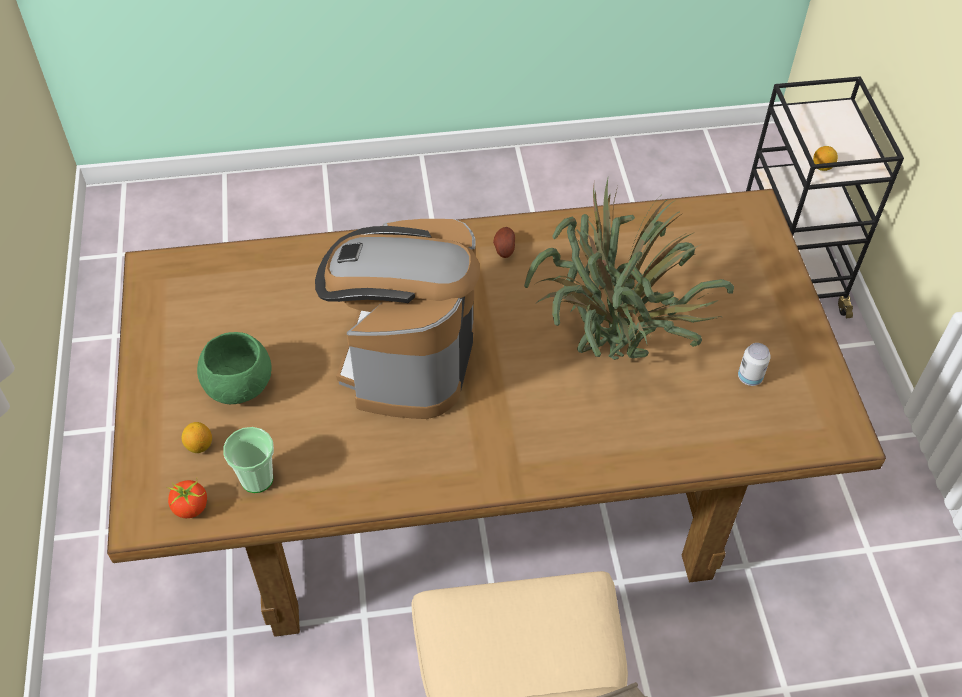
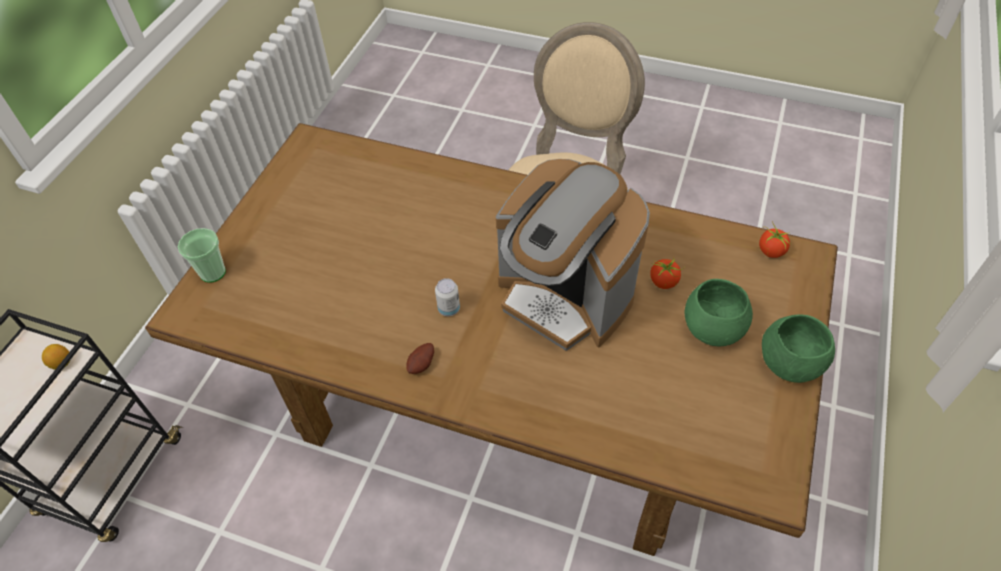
camera: 150 degrees left, 0 degrees up
(152, 379) = (789, 364): none -> green bowl
(199, 445) = (756, 292): lemon -> none
(257, 479) = (716, 253): cup -> cup (213, 272)
(307, 418) = (664, 282): none -> tomato
(406, 359) = (565, 298): coffee machine -> coffee machine turned 90 degrees clockwise
(608, 357) = (411, 240): potted plant -> none
(749, 377) = (328, 191): can -> can (449, 309)

